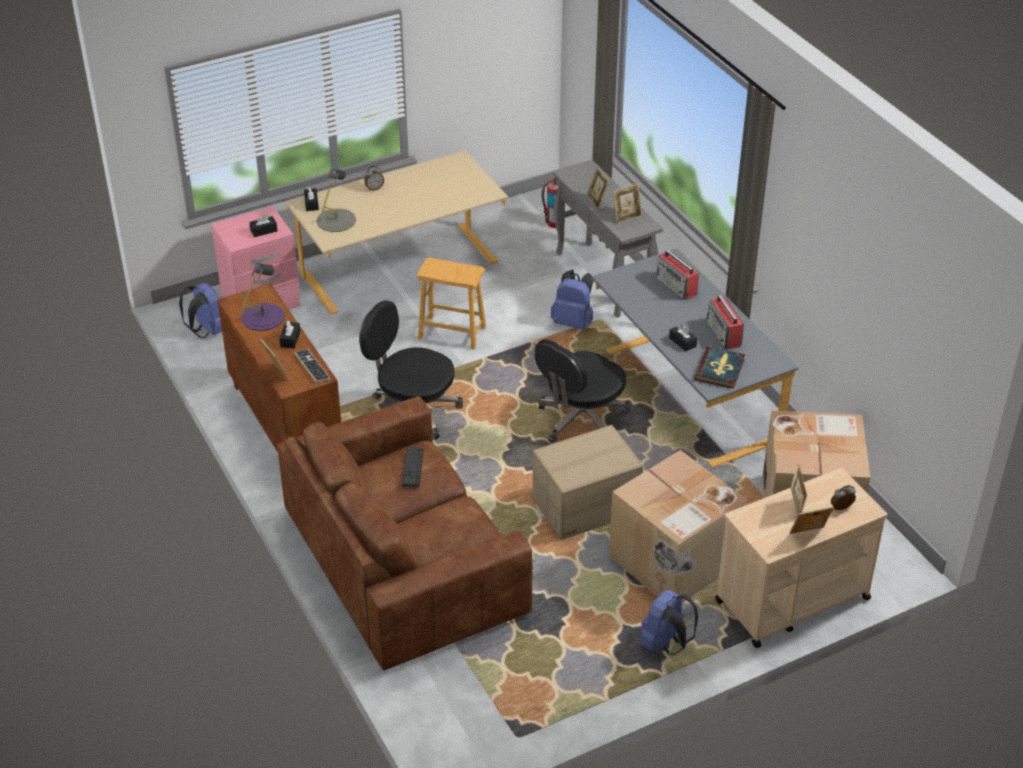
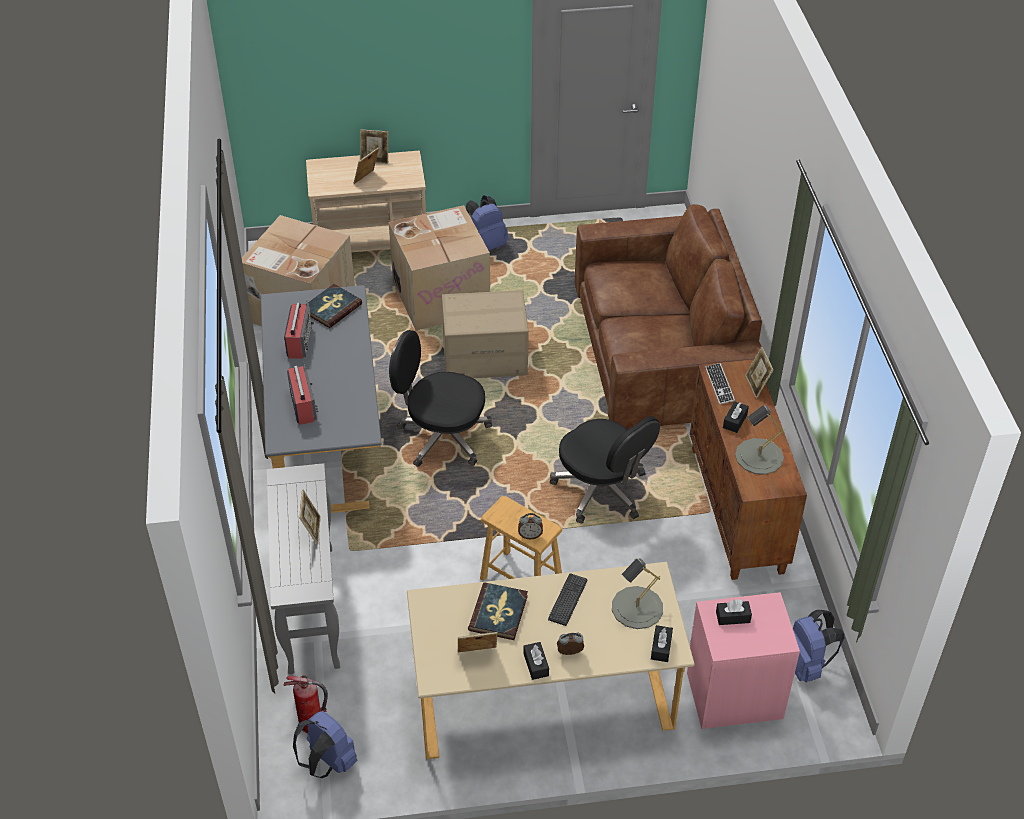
camera: 160 degrees left, 5 degrees up
(262, 317) = (759, 456): purple table lamp -> grey table lamp
(412, 467) = (642, 336): keyboard -> keyboard (567, 599)
(434, 197) = (498, 613): none -> book
(573, 322) = (381, 556): blue backpack -> blue backpack (328, 762)
(581, 420) = (442, 436): black office chair -> black office chair turned 135 degrees counterclockwise
(626, 217) = (294, 496): picture frame -> picture frame (477, 655)
(682, 342) = (344, 343): black tissue box -> black tissue box (536, 664)
(842, 508) = (335, 170): alarm clock -> alarm clock (530, 535)

